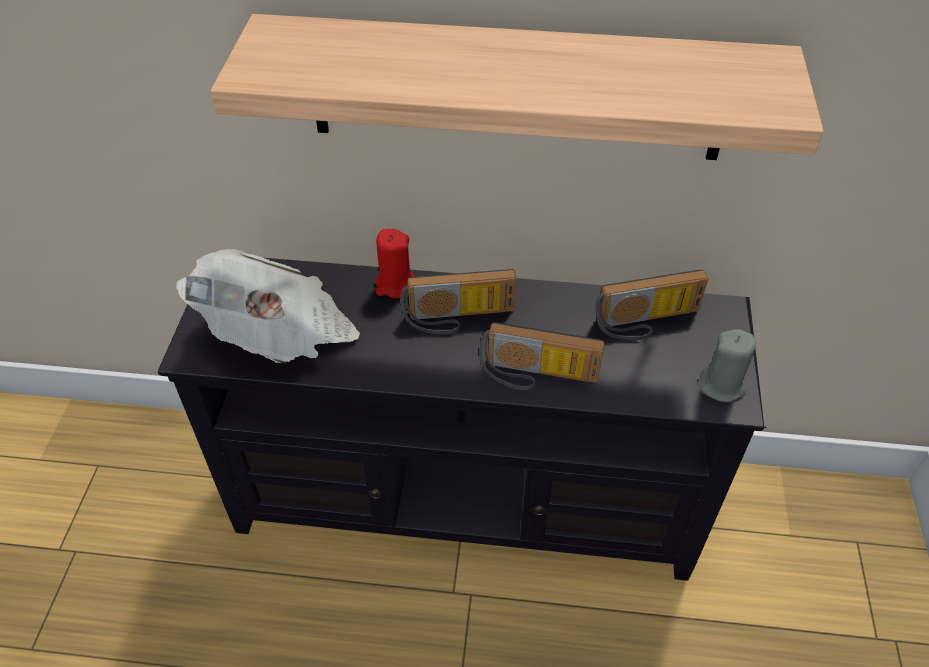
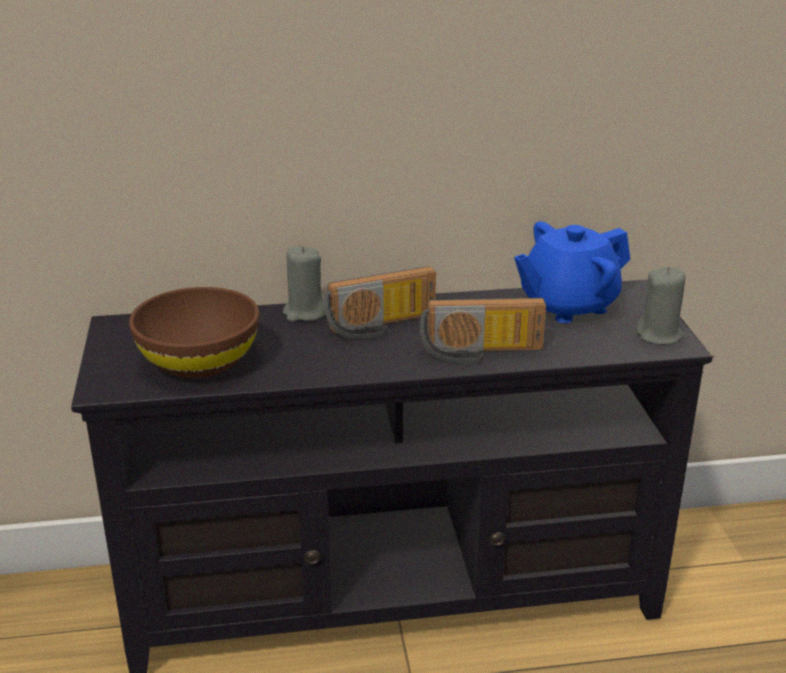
camera: 15 degrees left, 20 degrees down
(280, 334) = (199, 361): newspaper -> brown bowl
(395, 285) = (305, 313): red candle -> grey candle
(516, 89) = (414, 79): shelf -> none
(647, 323) = (567, 306): radio -> blue teapot

